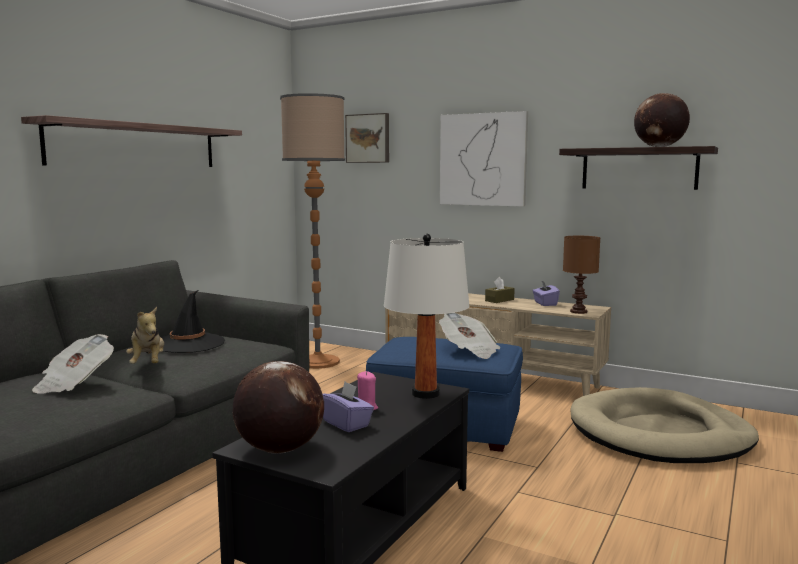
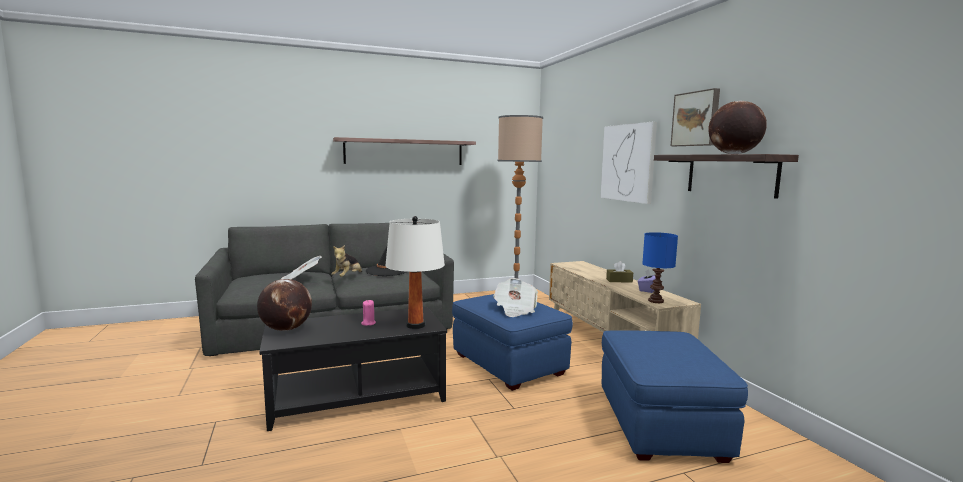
camera: 40 degrees right, 0 degrees up
(346, 423) = (339, 327): purple tissue box -> none
(368, 138) = (570, 145): picture -> picture (696, 119)
(579, 312) = (656, 301): brown table lamp -> blue table lamp
(659, 434) = (660, 425): beige dog bed -> blue ottoman

